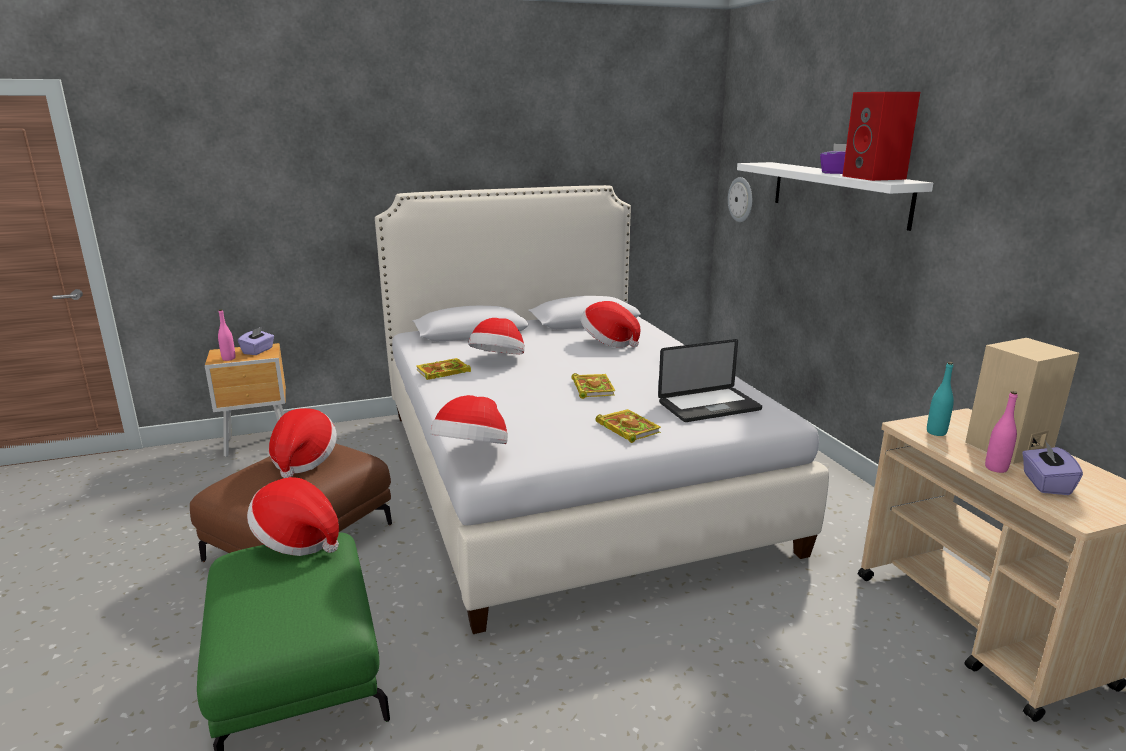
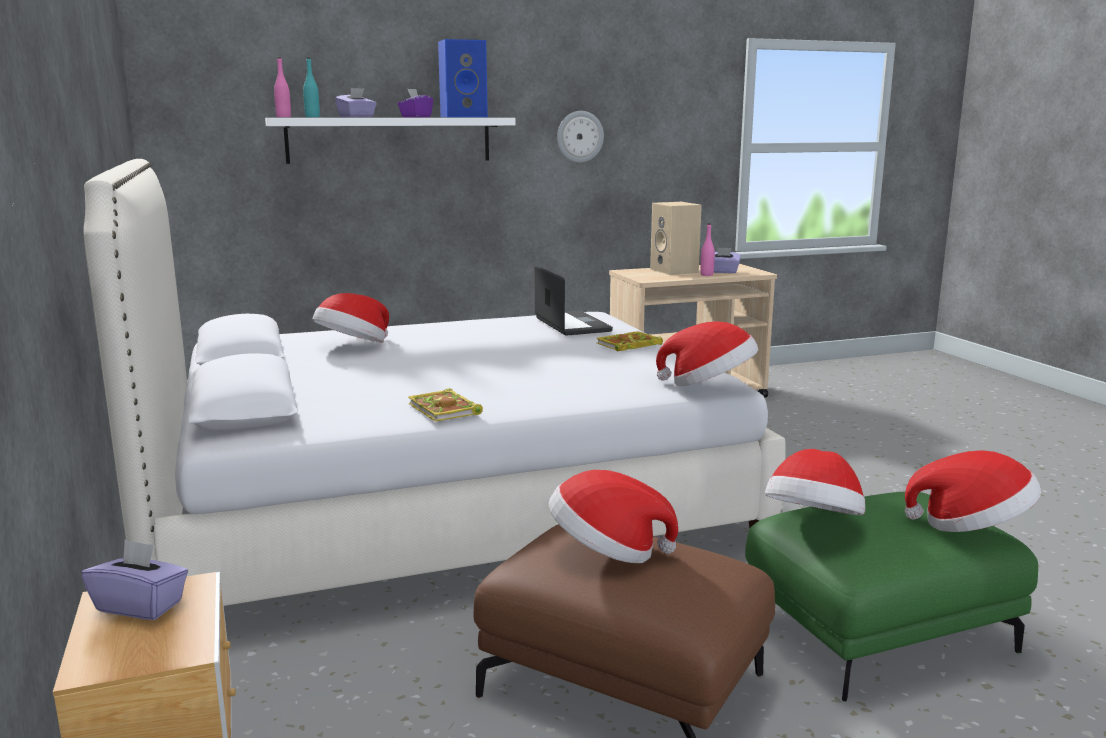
camera: 90 degrees left, 5 degrees down
(228, 358) = (182, 635): pink bottle -> pink bottle (283, 117)
(498, 360) = (404, 387): hat -> hat (972, 527)
(592, 388) = (523, 352): book -> none
(741, 199) = (208, 170): wall clock -> wall clock (579, 136)
(800, 168) = (357, 117): none -> purple tissue box
(875, 178) = (464, 117): red speaker -> blue speaker
(936, 432) = (655, 277): turquoise bottle -> turquoise bottle (312, 117)

